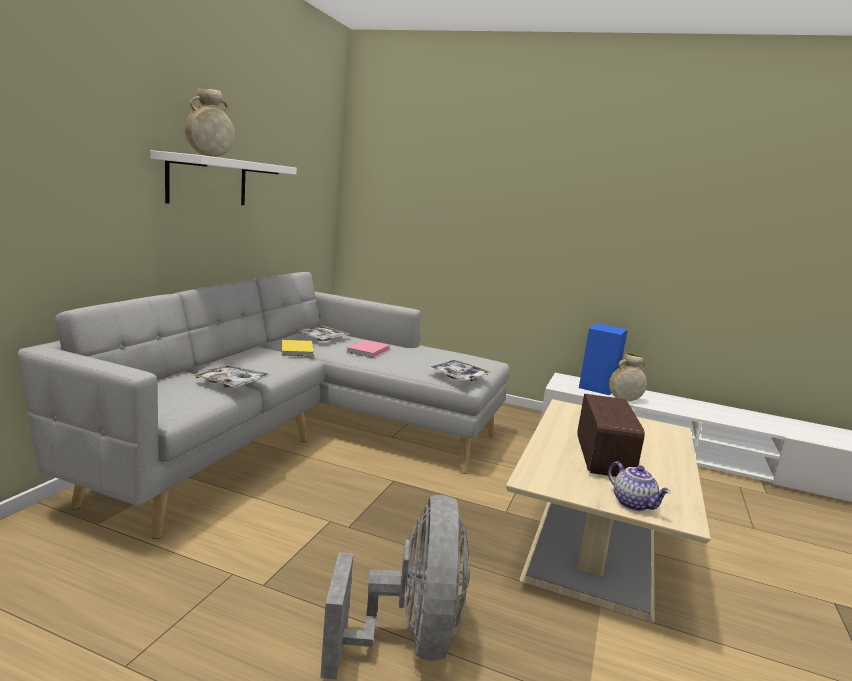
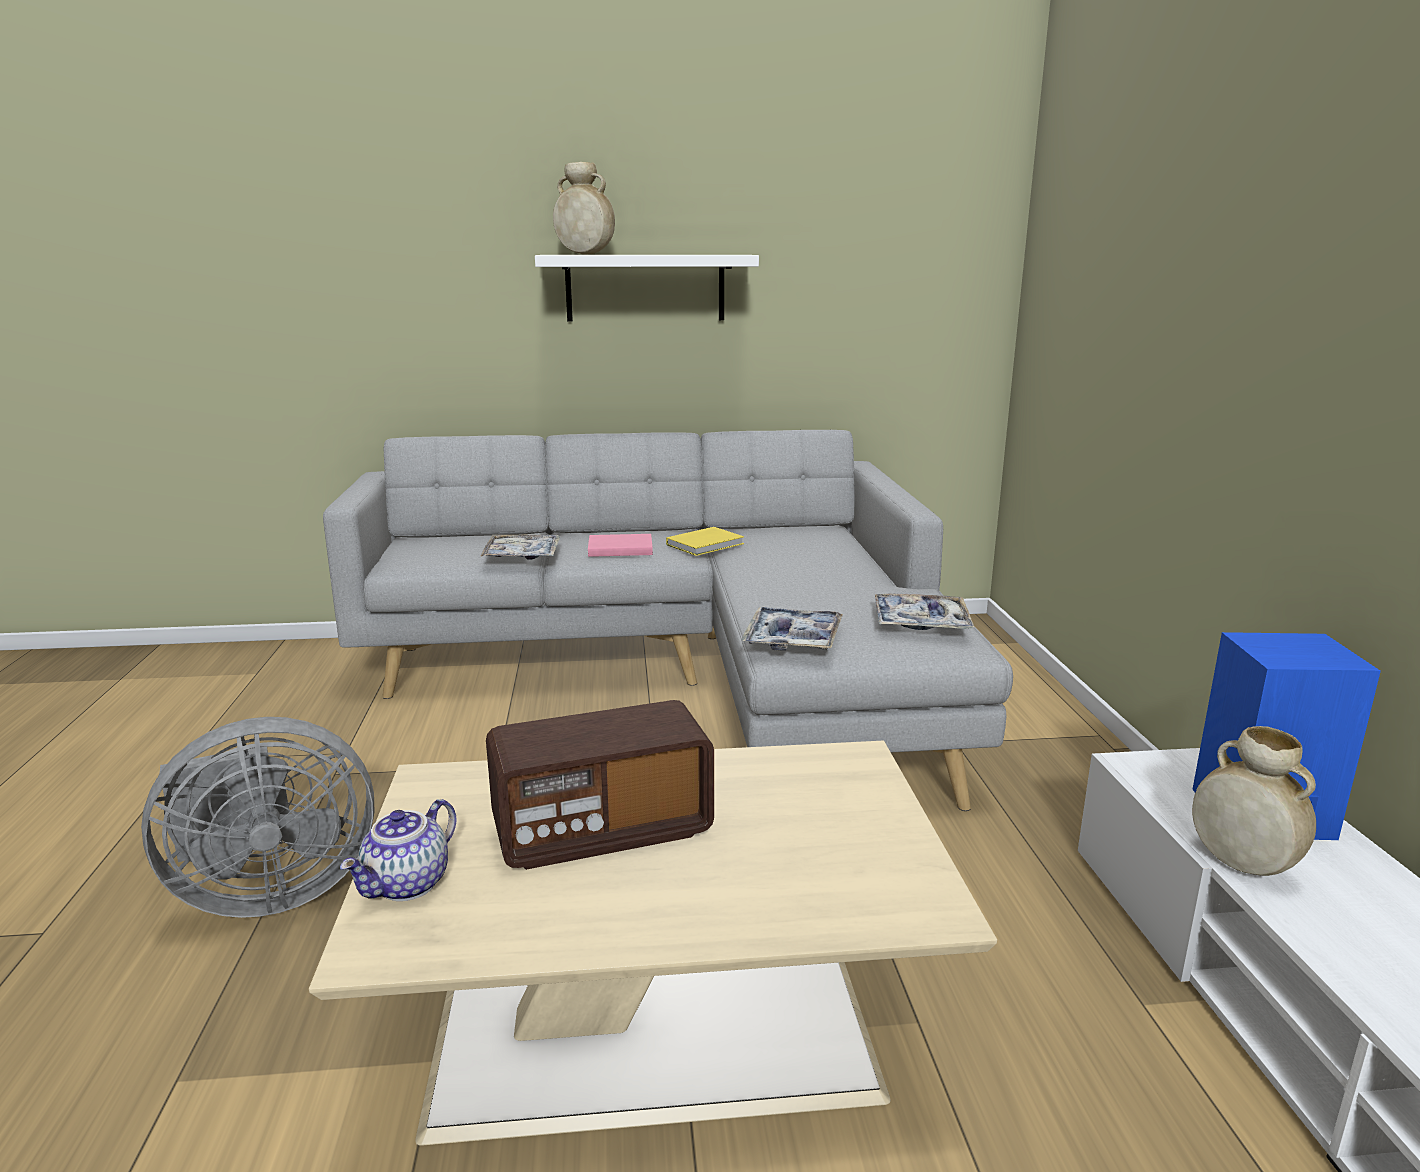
camera: 65 degrees right, 5 degrees up
(321, 338) = (792, 539): tray -> tray (920, 622)
(367, 350) = (794, 569): pink book -> pink book (618, 548)

